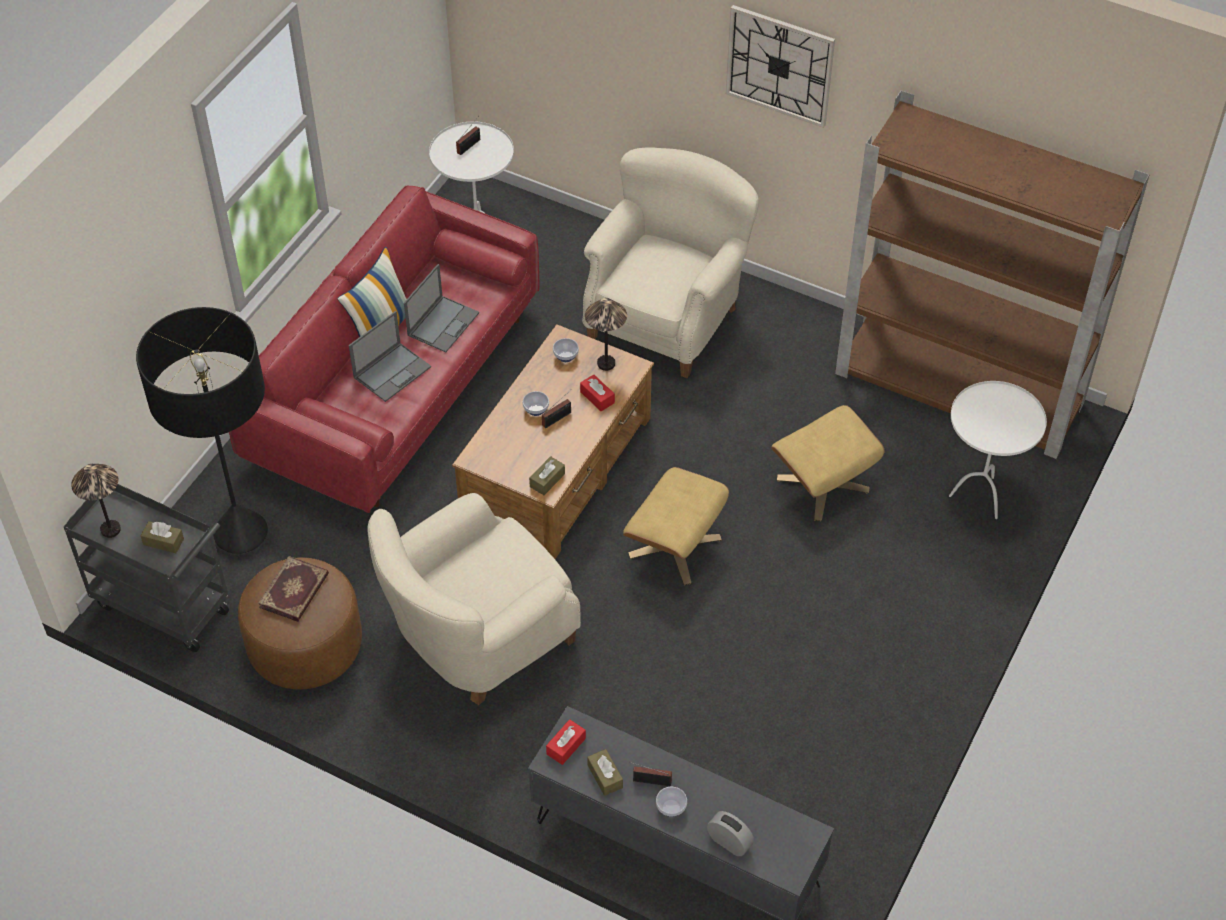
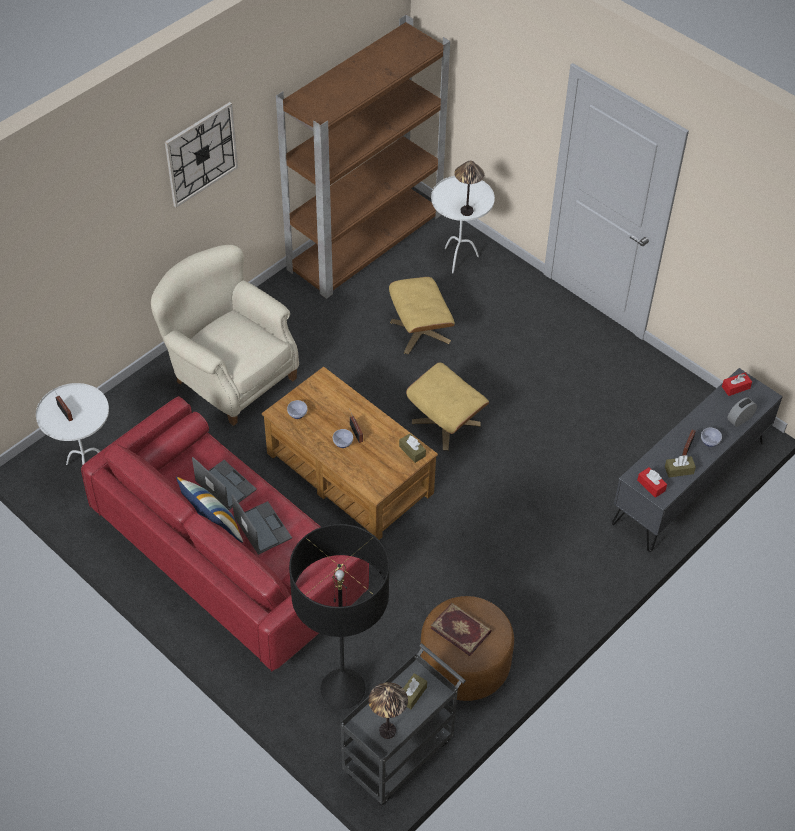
camera: 75 degrees left, 0 degrees up
(478, 638) = (490, 554): beige armchair -> none
(597, 397) = (344, 405): red tissue box -> red tissue box (735, 387)
(606, 363) = (314, 393): table lamp -> table lamp (466, 211)

